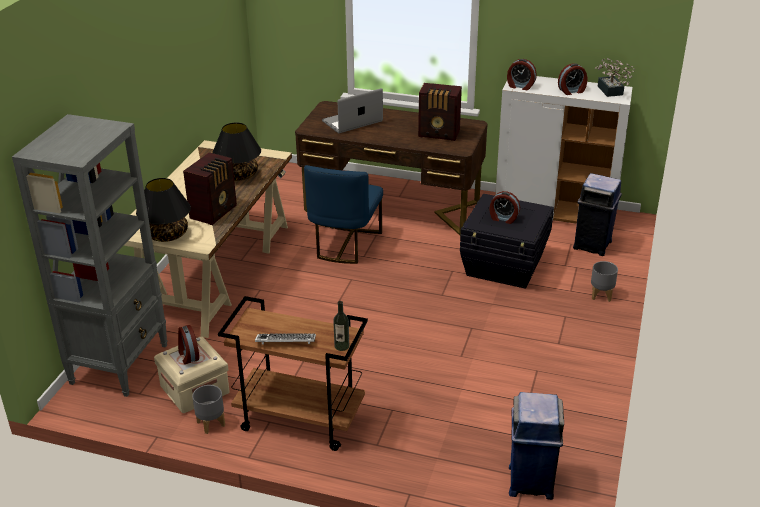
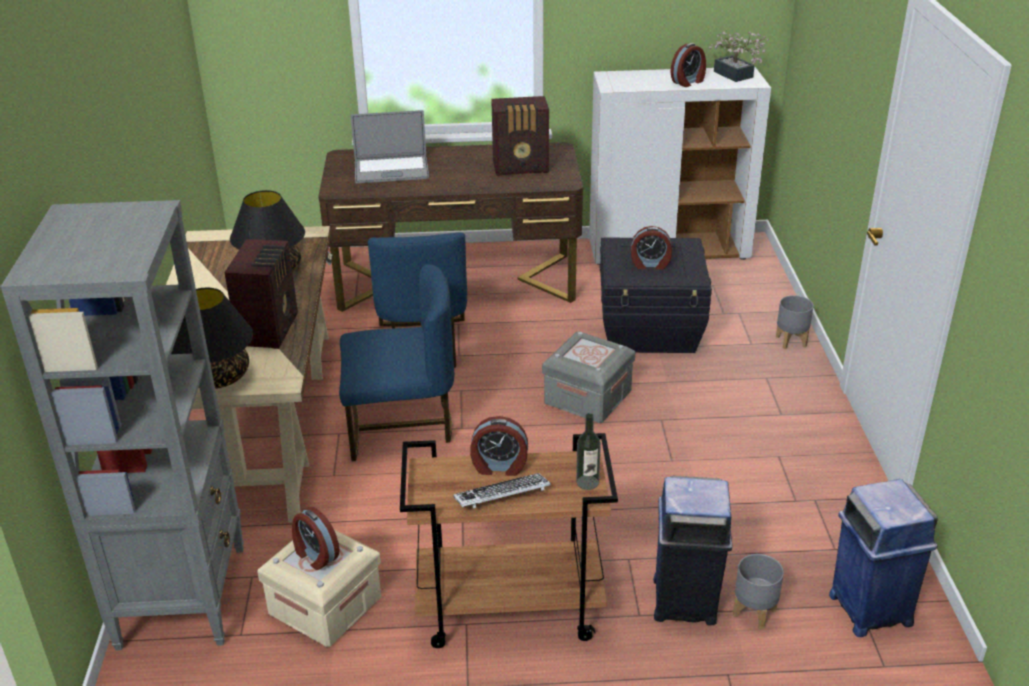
camera: 20 degrees left, 0 degrees up
(211, 424) = (381, 651): grey planter -> grey planter (755, 613)
(299, 294) = (400, 426): none -> blue chair
(352, 121) = (391, 170): laptop -> laptop turned 135 degrees counterclockwise
(431, 302) = (588, 397): none -> grey storage box
(520, 86) = (620, 85): alarm clock -> alarm clock (499, 467)
(593, 245) = (740, 281): blue trash can -> blue trash can (686, 601)

